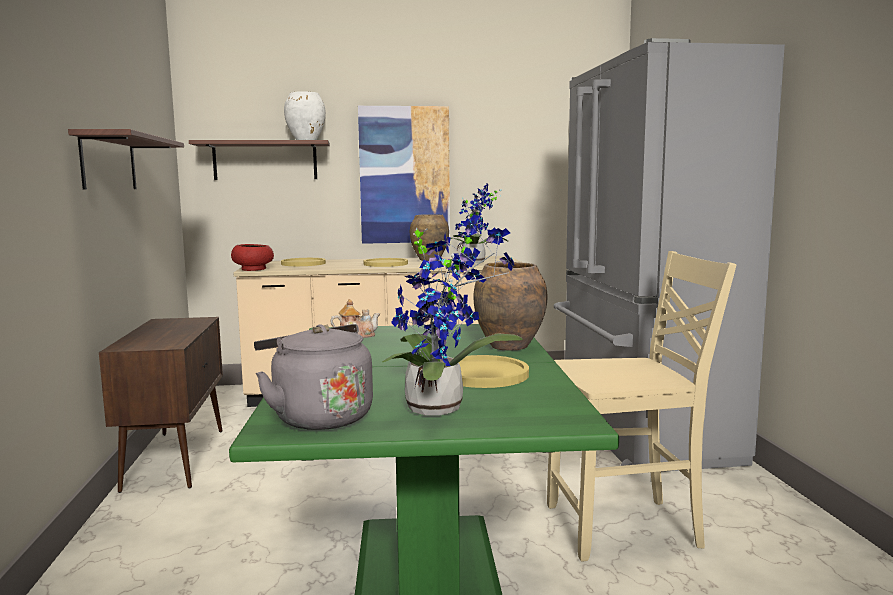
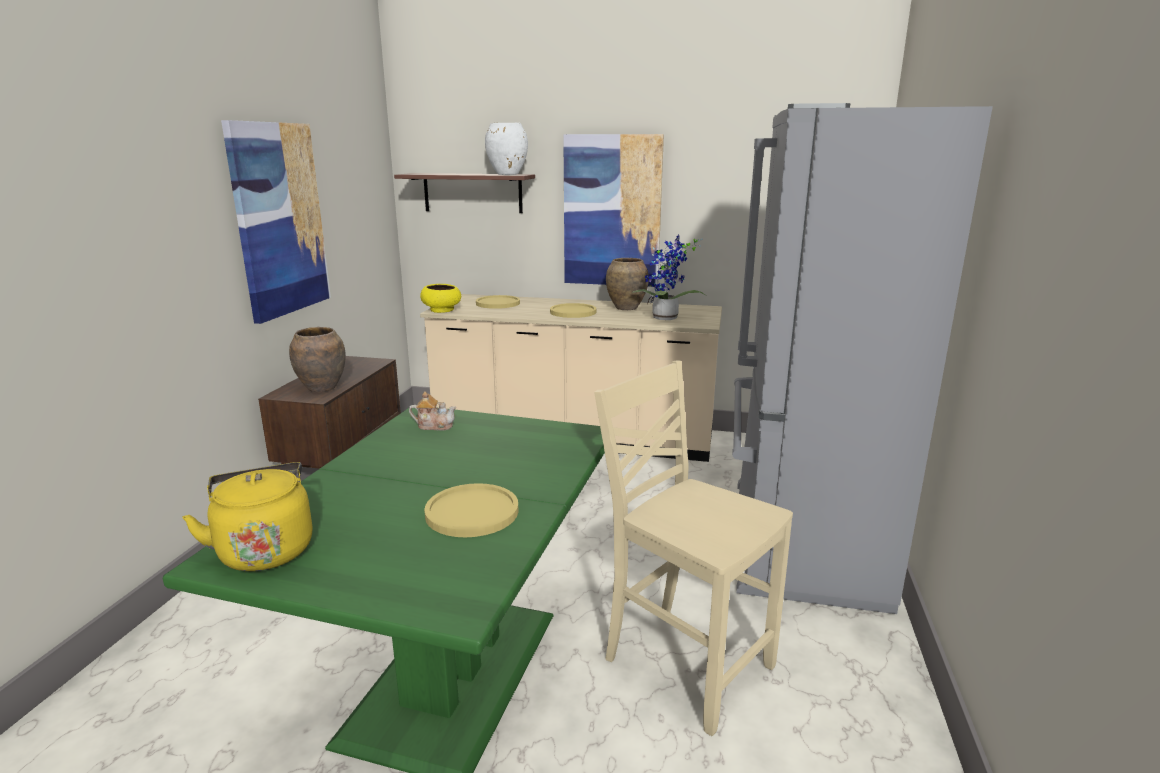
camera: 20 degrees right, 10 degrees up
(109, 163) = (279, 219): shelf -> picture
(253, 269) = (442, 310): red bowl -> yellow bowl
(318, 417) = (265, 549): grey kettle -> yellow kettle
(441, 407) = (375, 558): potted plant -> none
(509, 346) = (551, 469): brown vase -> brown vase (322, 388)
(626, 528) = (685, 662): beige chair -> beige chair turned 150 degrees counterclockwise

